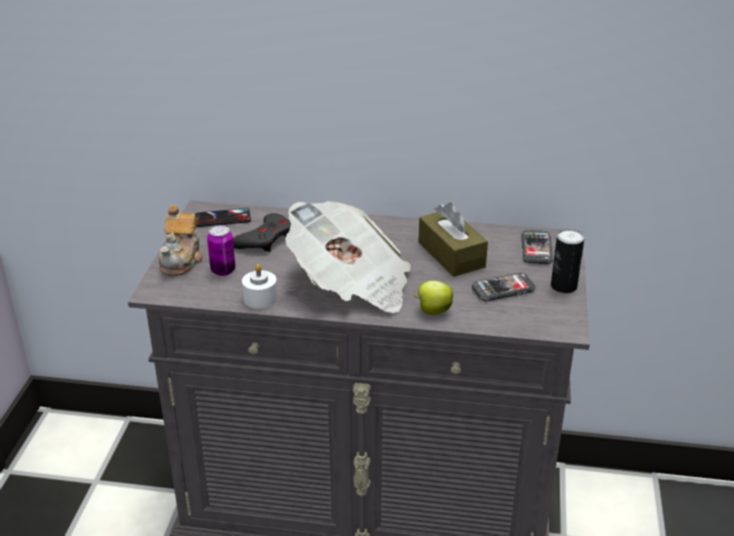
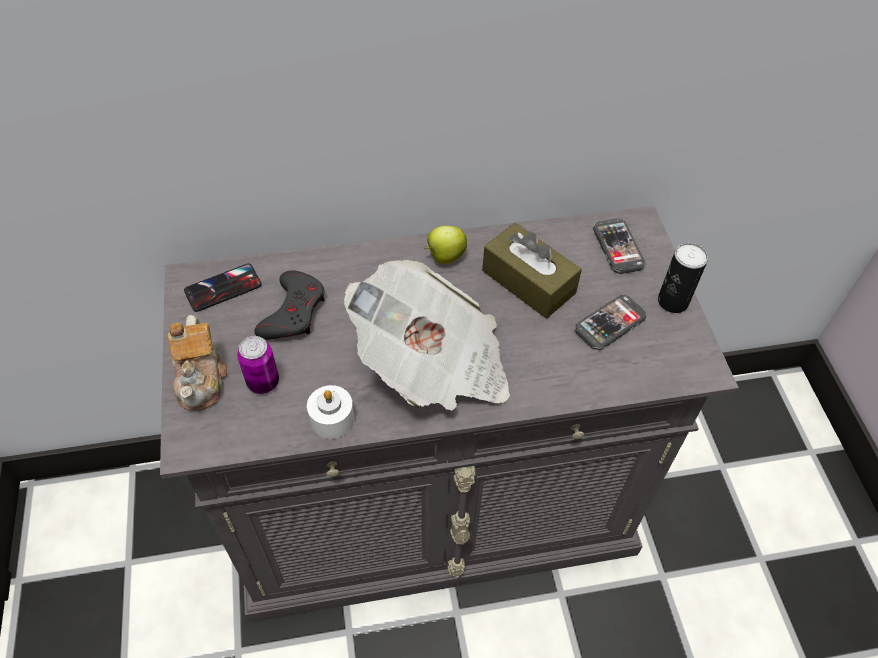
camera: 20 degrees left, 20 degrees up
(432, 311) = (547, 383): apple -> apple (444, 256)

